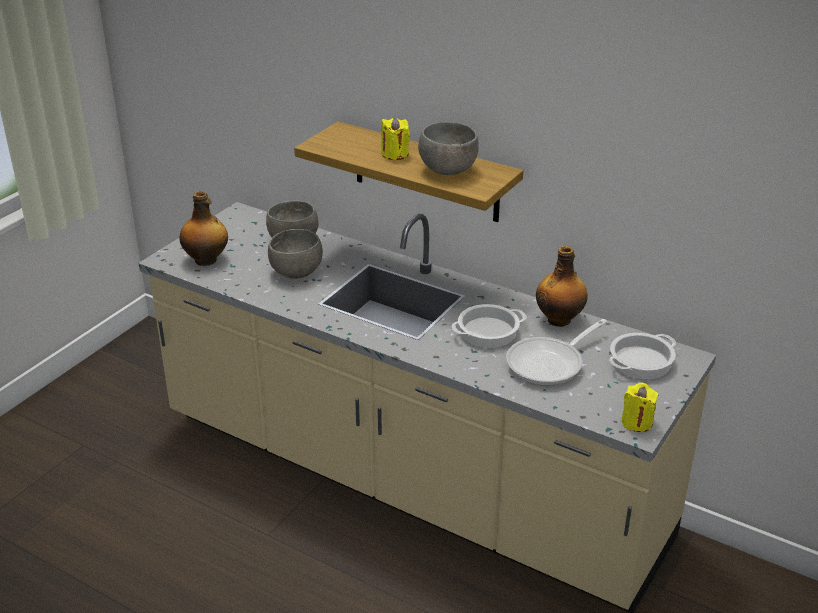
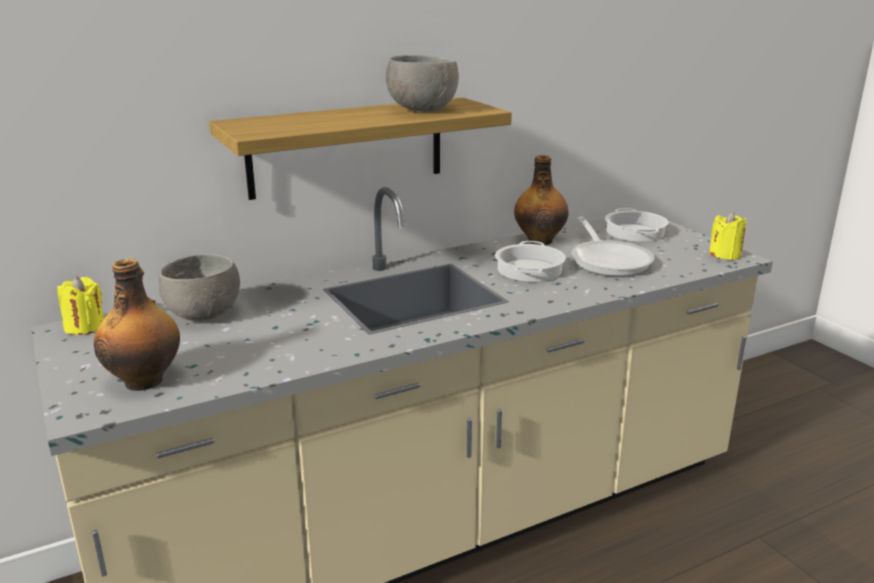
camera: 60 degrees left, 10 degrees down
(296, 272) = (277, 329): grey bowl -> none
(395, 154) = (347, 117): yellow candle -> yellow candle (85, 327)

